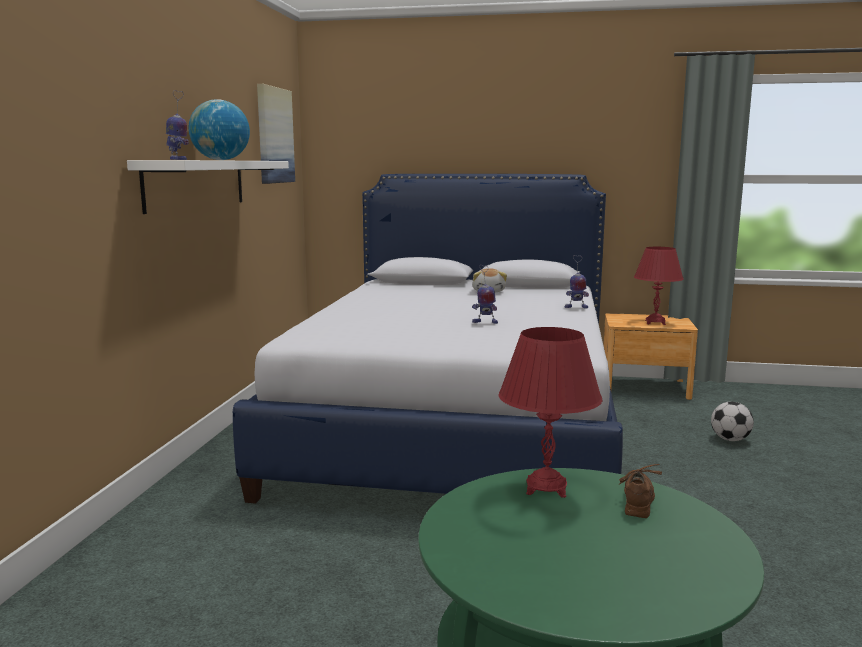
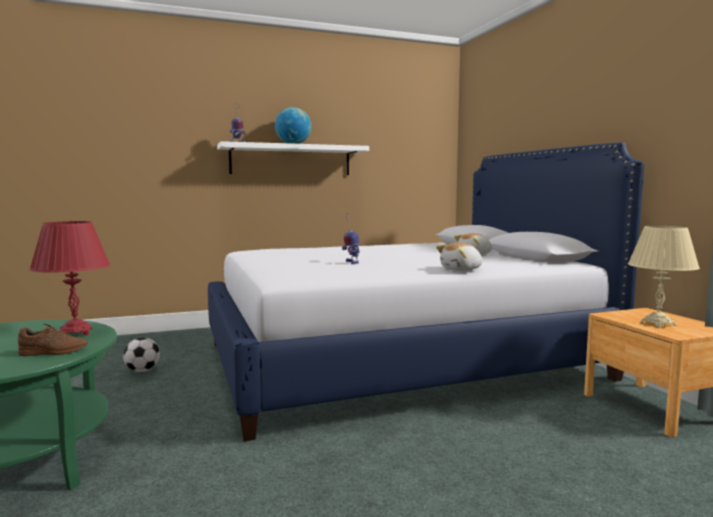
camera: 60 degrees right, 5 degrees down
(274, 135) = (406, 131): picture -> none
(576, 307) = (462, 269): toy robot -> plush toy
(655, 322) = (658, 324): red table lamp -> beige table lamp
(730, 439) = (566, 474): football -> football (143, 371)

